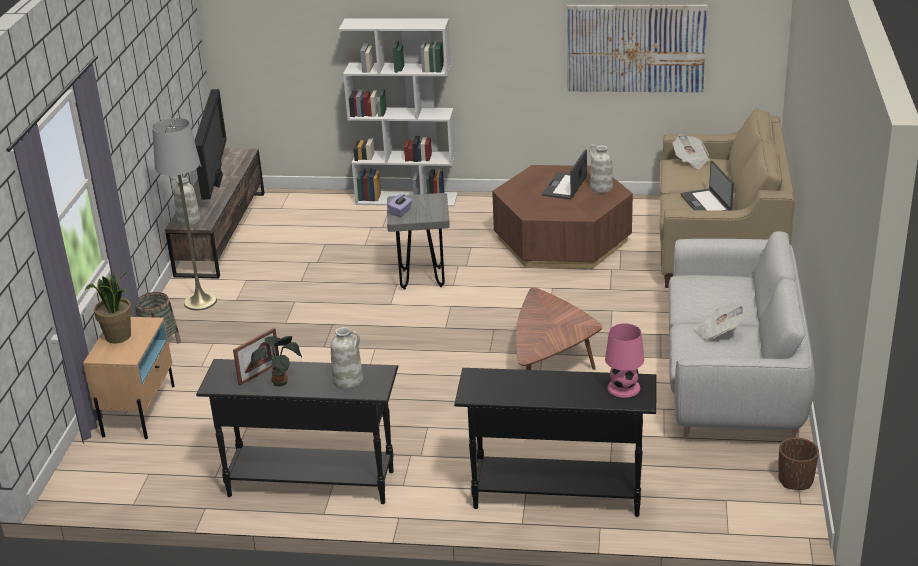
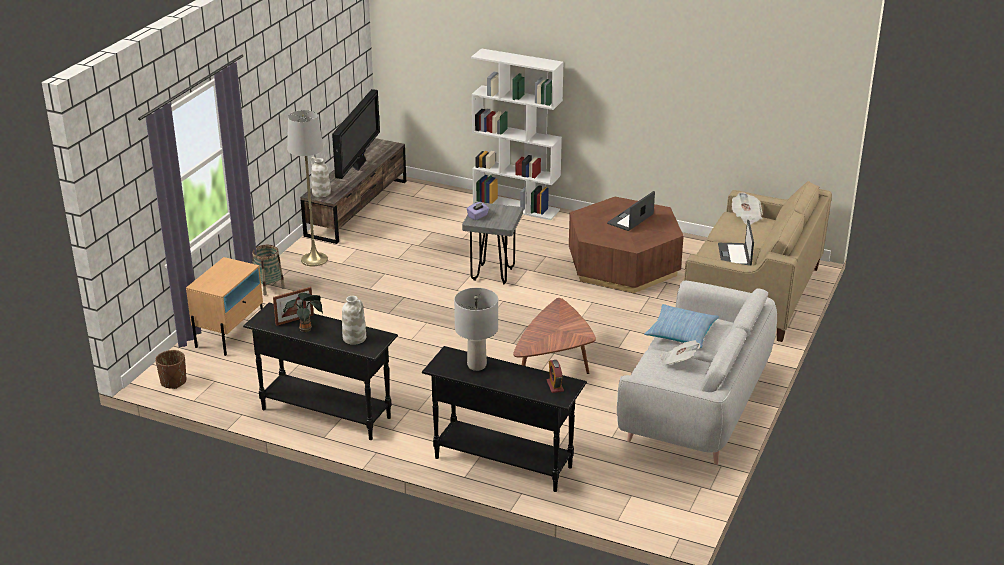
camera: 15 degrees right, 0 degrees up
(118, 336) = (219, 273): potted plant -> none
(517, 382) = (477, 365): none -> grey table lamp
(600, 188) = (659, 226): white vase -> none
(624, 388) = (555, 386): pink table lamp -> alarm clock
(635, 48) = (716, 111): picture -> none
(700, 299) = (681, 332): none -> pillow
(796, 480) = (696, 493): brown planter -> brown planter (173, 382)

